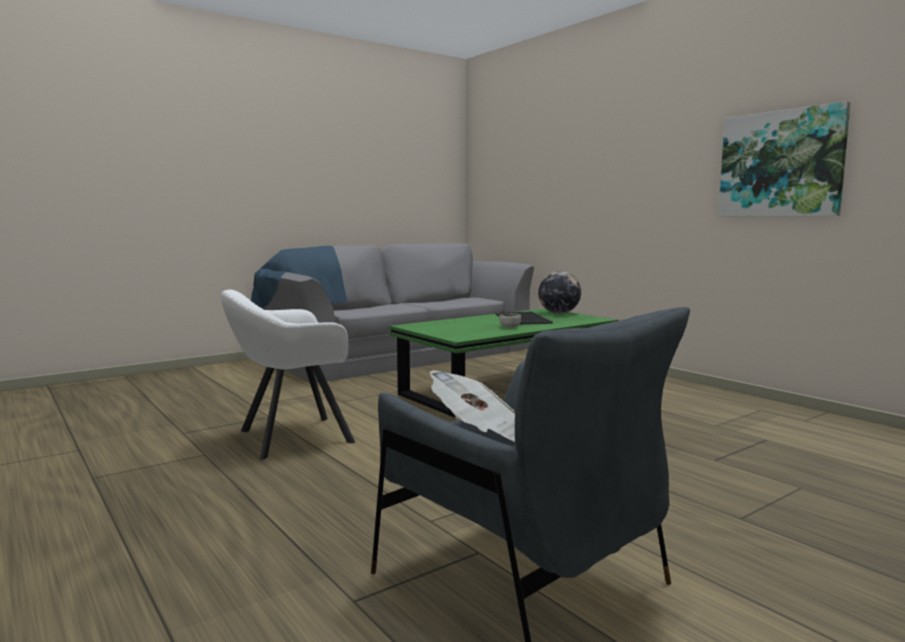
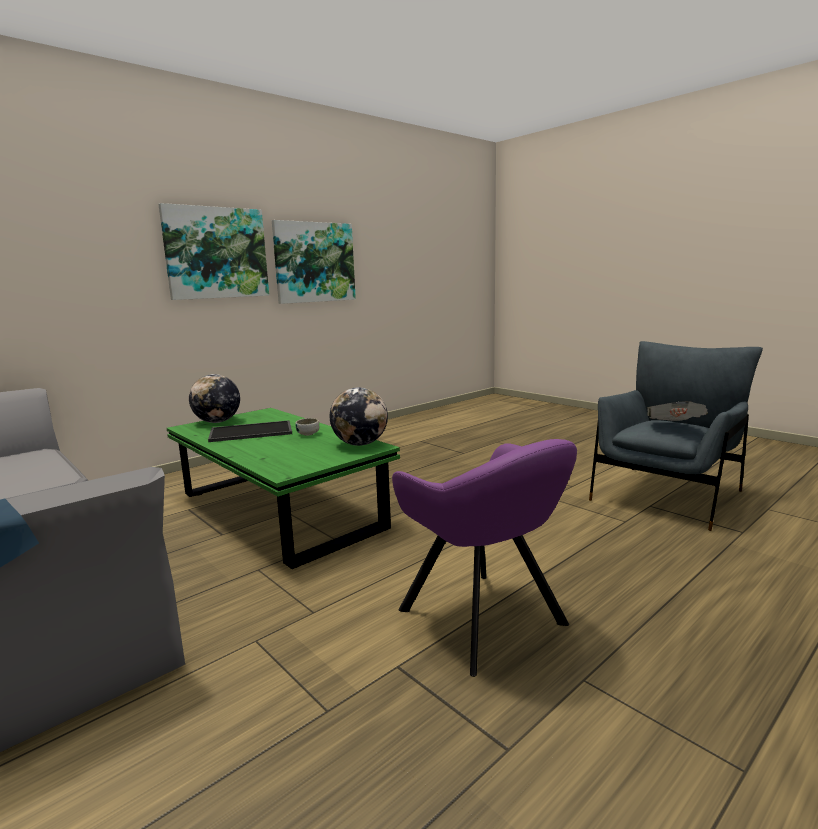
camera: 95 degrees left, 5 degrees up
(289, 437) = (485, 622): white armchair -> purple armchair
(470, 335) = (360, 444): none -> globe
(665, 162) = (216, 253): none -> picture

